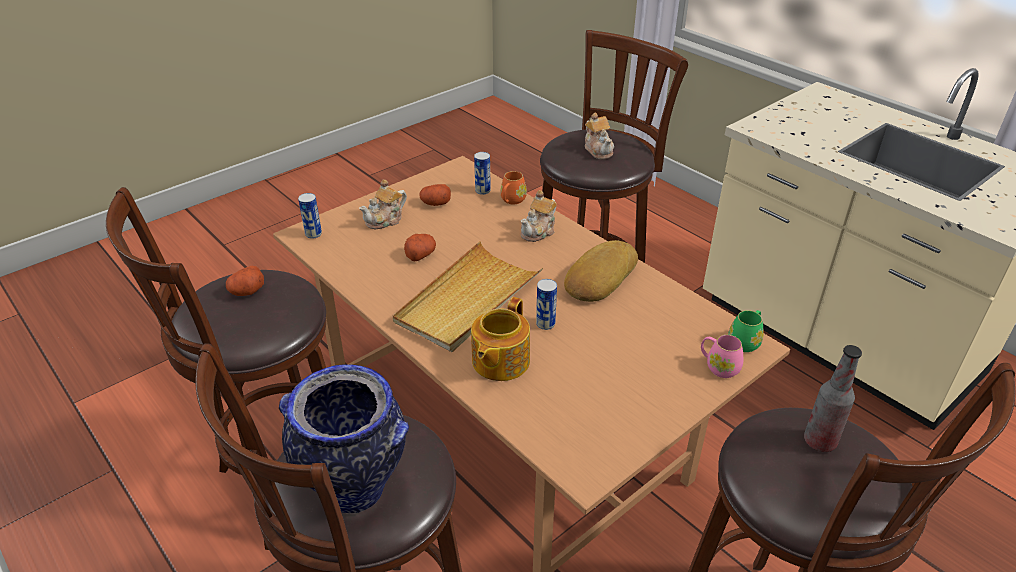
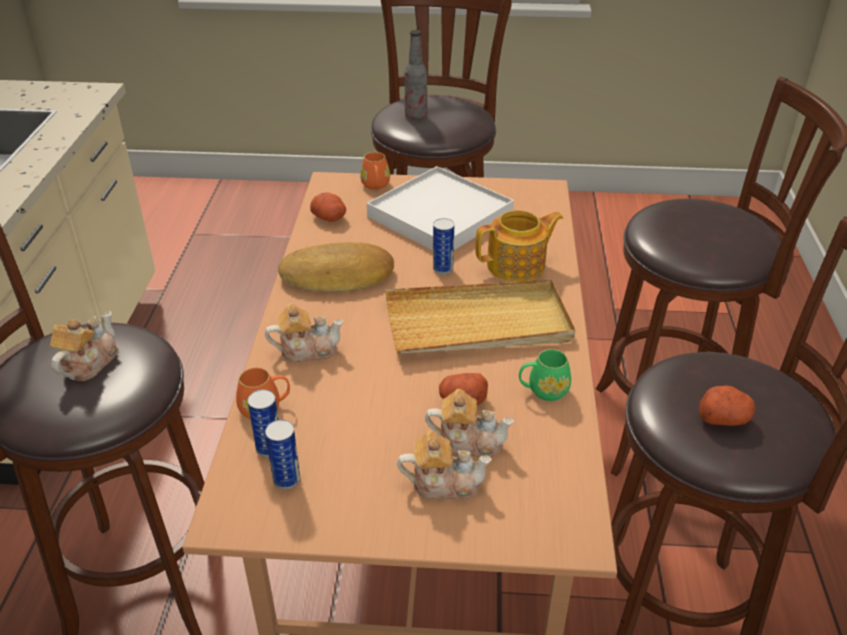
camera: 135 degrees left, 0 degrees up
(313, 234) = (560, 524): can -> can (286, 480)
(356, 491) = (717, 217): vase -> none
(394, 240) = (468, 441): none -> teapot
(435, 203) = (351, 469): potato -> potato (330, 218)
(622, 371) = (439, 215): none -> white tray
(718, 367) = (376, 186): pink mug -> orange mug
(745, 341) = (330, 187): green mug -> green mug (543, 390)

